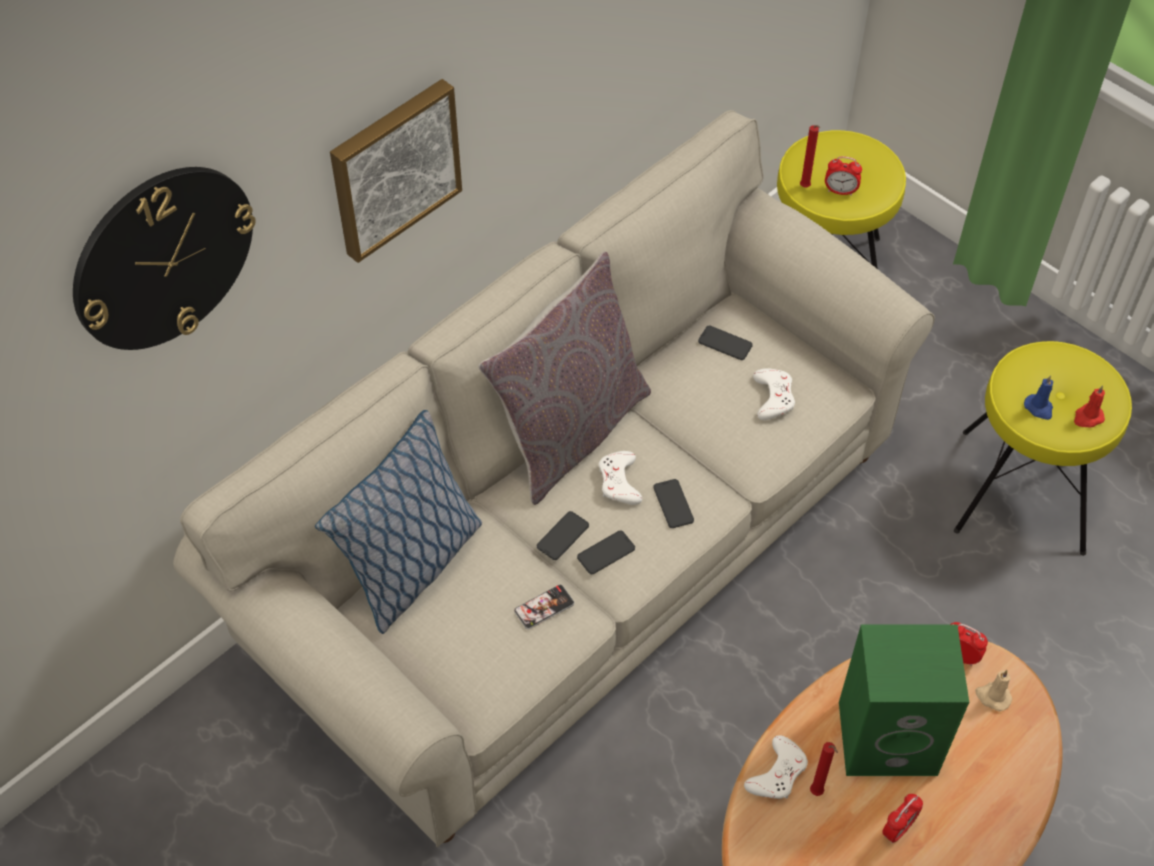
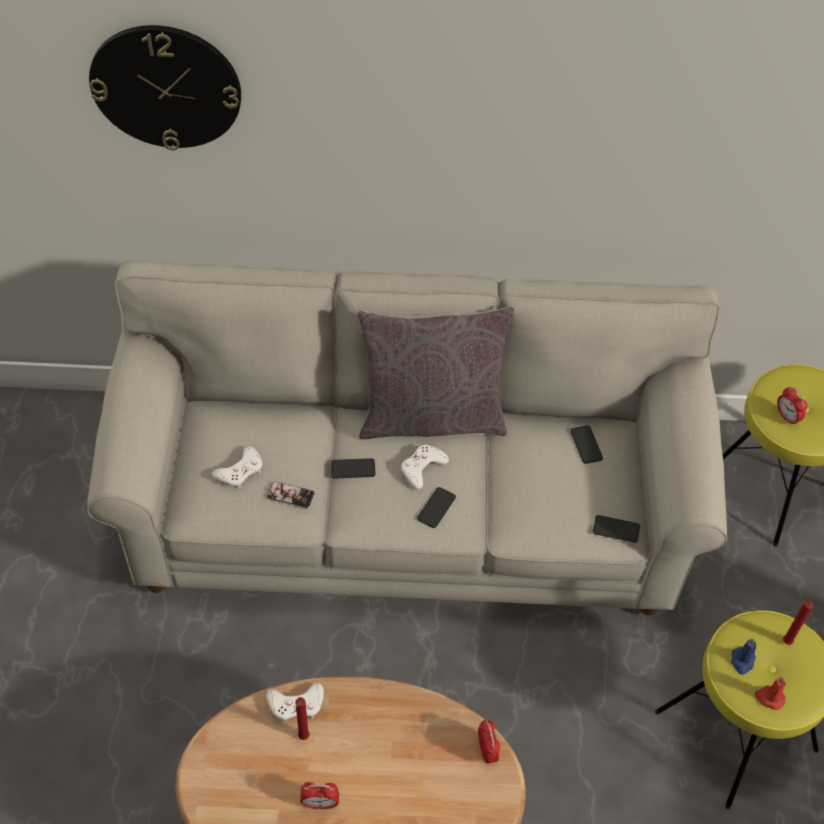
camera: 45 degrees right, 0 degrees up
(393, 167) = (378, 141): picture -> none
(412, 567) = (253, 412): pillow -> none
(606, 553) = (364, 499): phone -> phone (616, 529)
(773, 397) = (574, 501): white game controller -> white game controller (240, 471)
(805, 188) = (765, 396): red candle -> red candle (786, 643)
(890, 736) = (384, 751): green speaker -> none
(992, 697) = (475, 793): beige candle -> none

